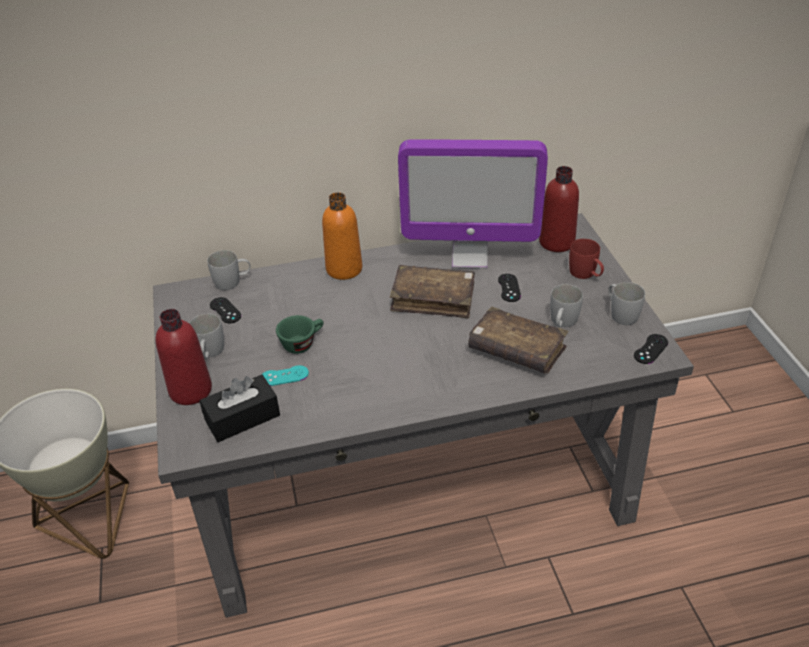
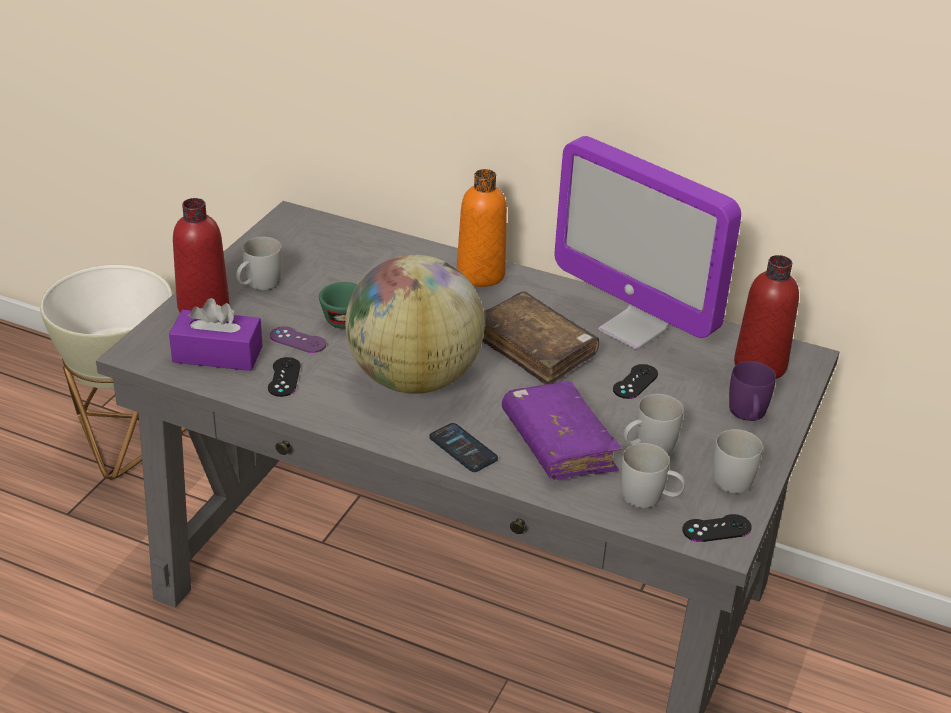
camera: 35 degrees right, 5 degrees down
(225, 310) = (318, 255): black game controller -> black game controller (284, 377)
(232, 282) = (357, 232): white mug -> white mug (649, 498)
(242, 418) = (217, 354): black tissue box -> purple tissue box
(284, 376) = (298, 340): turquoise game controller -> purple game controller
(388, 359) = (414, 379): none -> globe
(470, 386) = (463, 448): none -> phone
(516, 350) = (558, 444): brown book -> purple book
(586, 274) = (748, 415): red mug -> purple mug

